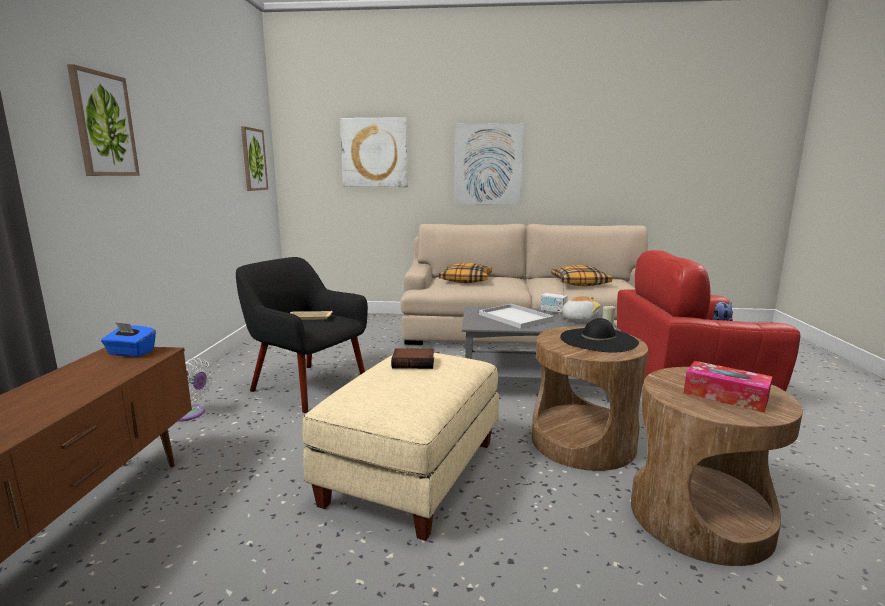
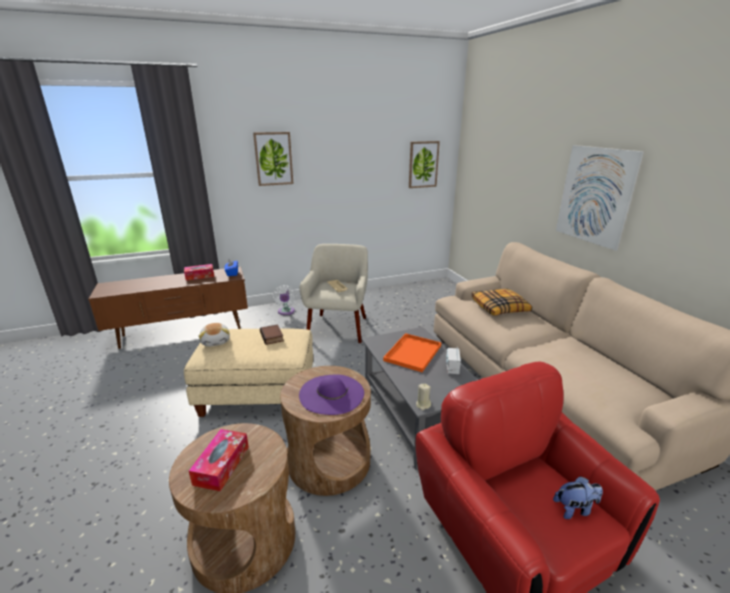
camera: 65 degrees right, 10 degrees up
(70, 379) = (200, 276): none -> tissue box
(307, 386) = (338, 327): black armchair -> beige armchair
(374, 153) = (510, 166): picture -> none
(516, 317) = (413, 353): white tray -> orange tray
(579, 319) = (439, 385): plush toy -> plush toy (216, 341)
(580, 283) = (583, 366): pillow -> none
(598, 340) = (331, 394): black hat -> purple hat

